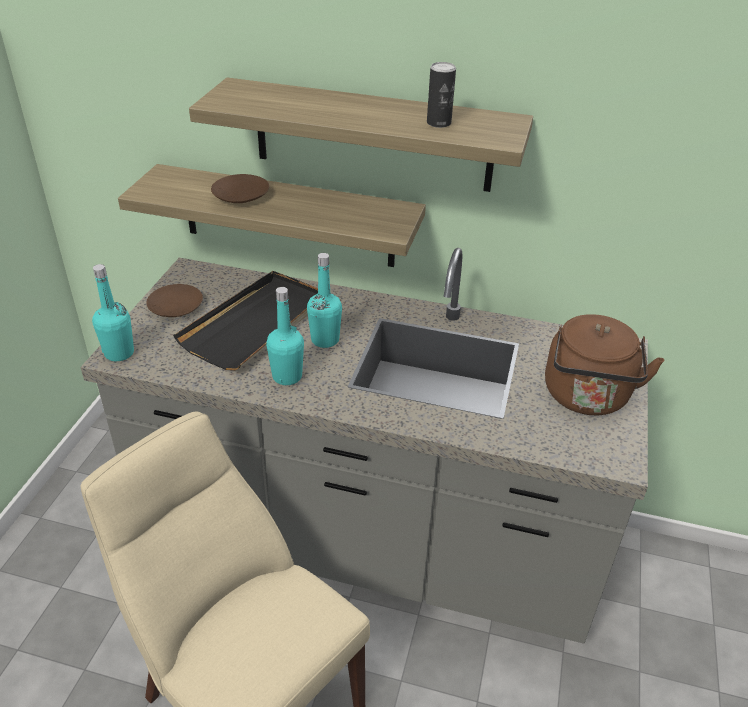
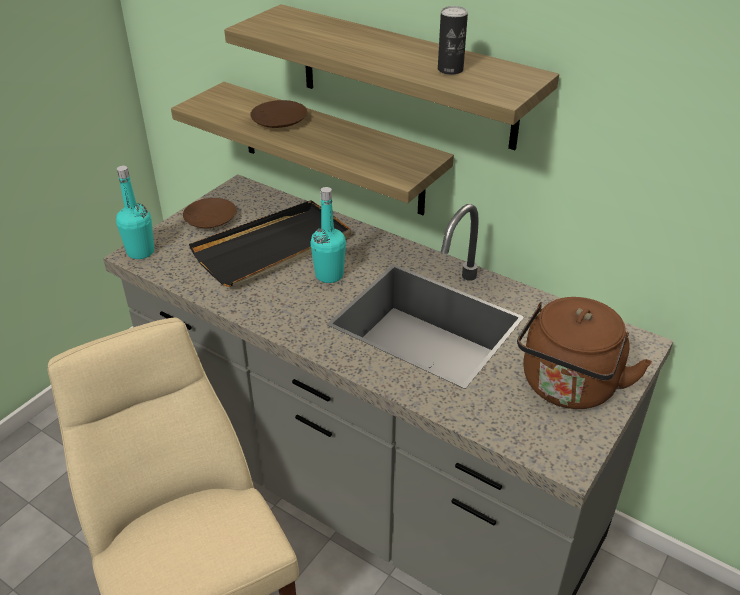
camera: 20 degrees right, 0 degrees up
(287, 376) = (275, 302): turquoise bottle -> none

